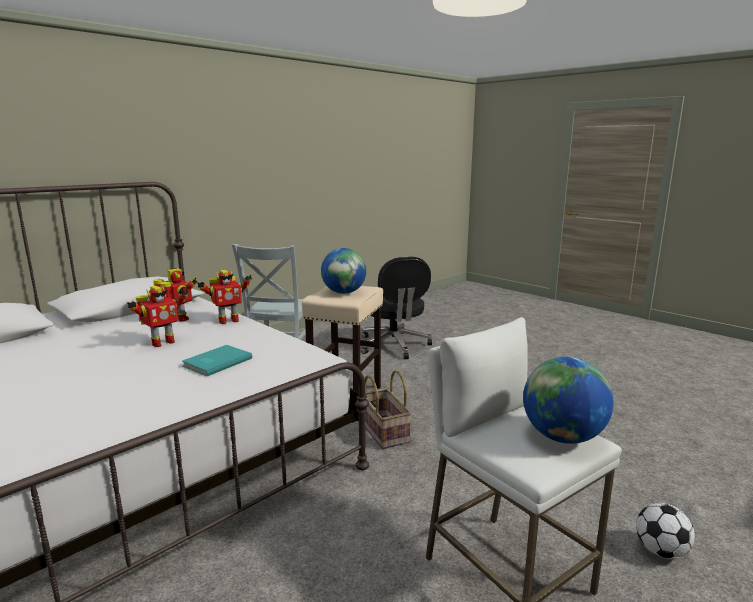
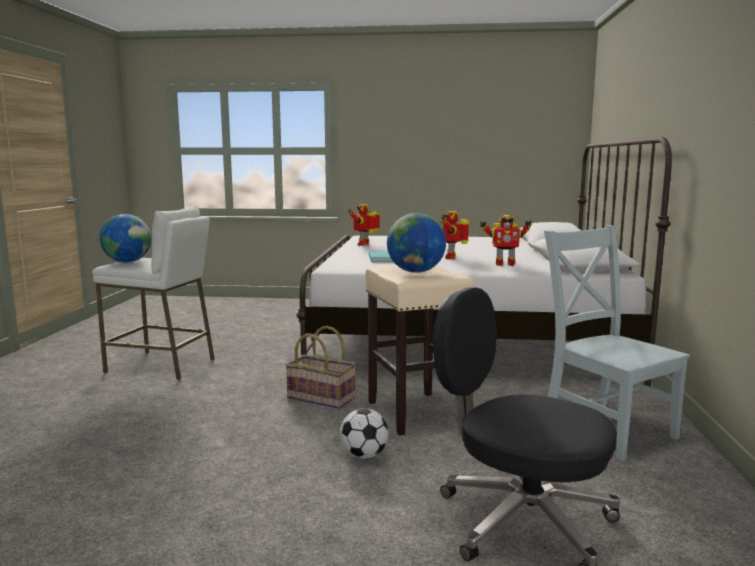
camera: 140 degrees right, 5 degrees down
(228, 321) = (467, 269): toy robot -> toy robot (364, 244)
(660, 551) = (46, 398): football -> football (364, 455)

